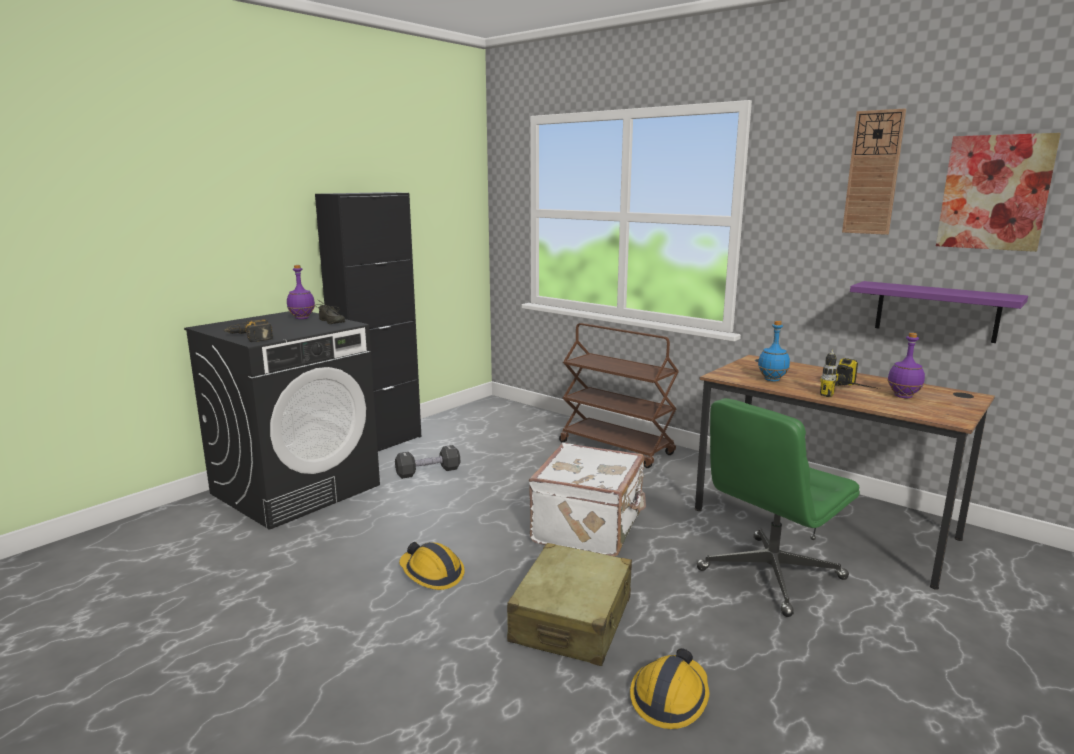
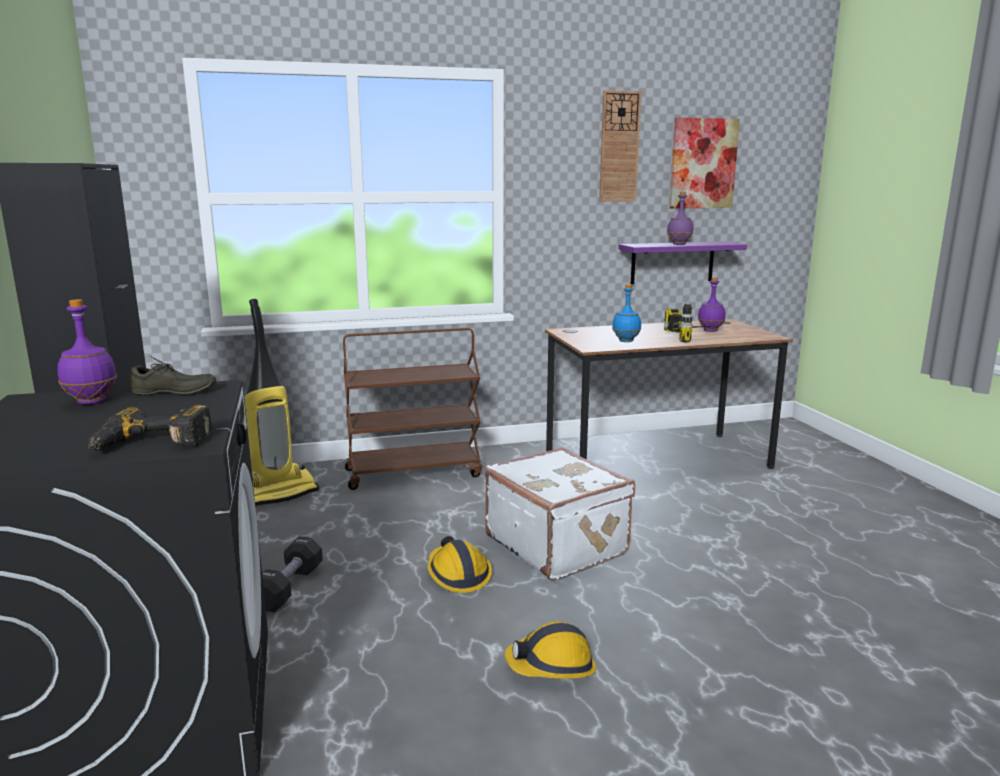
camera: 55 degrees left, 0 degrees up
(526, 427) = (279, 492): none -> vacuum cleaner
(572, 620) = (712, 613): beige suitcase -> none
(670, 697) = (852, 611): hard hat -> hard hat (458, 574)
(770, 575) = (712, 506): green office chair -> none
(924, 290) = (679, 244): none -> purple bottle

